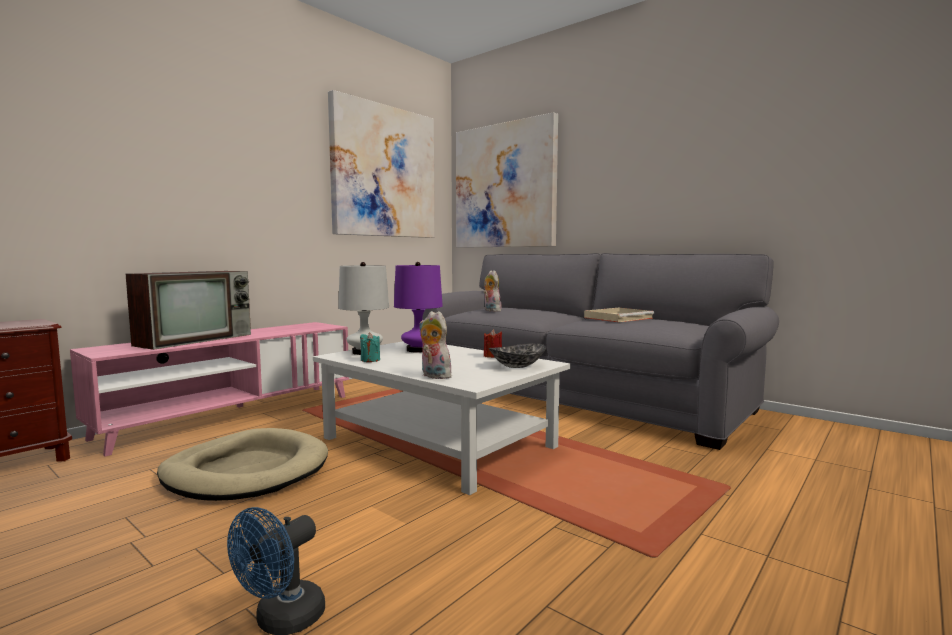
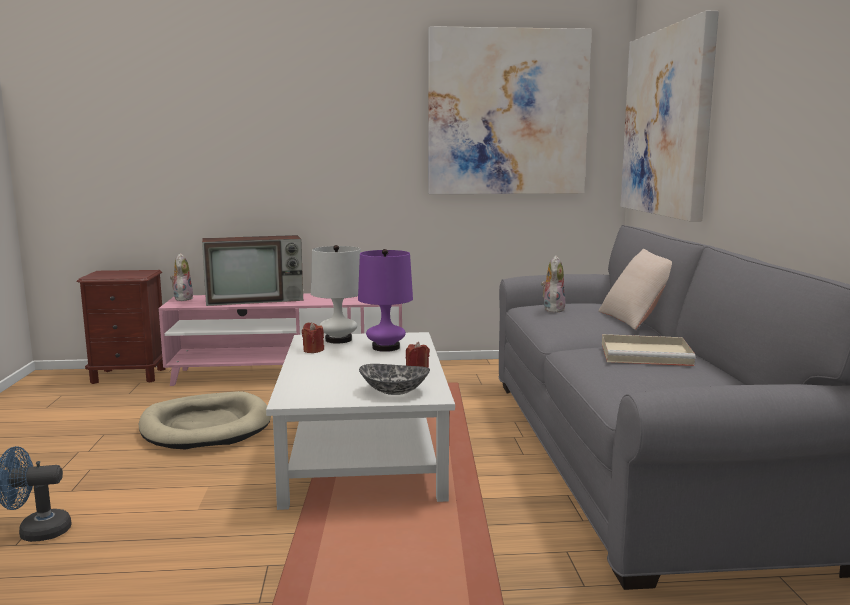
camera: 45 degrees right, 5 degrees up
(370, 360) = (313, 350): turquoise candle -> red candle
(433, 376) = (295, 382): plush toy -> plush toy (182, 298)
(548, 309) = (637, 319): none -> beige pillow

